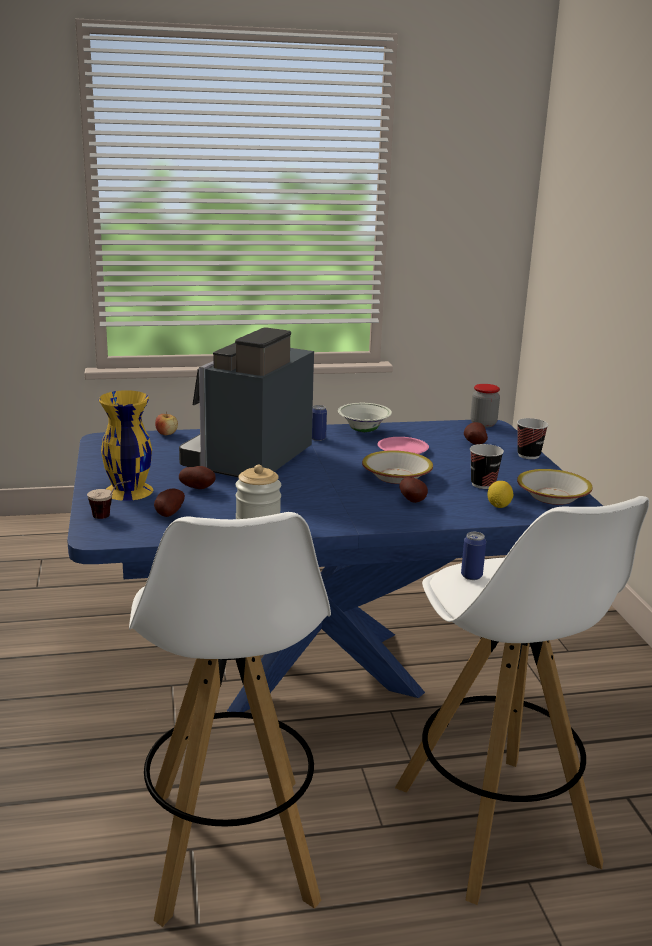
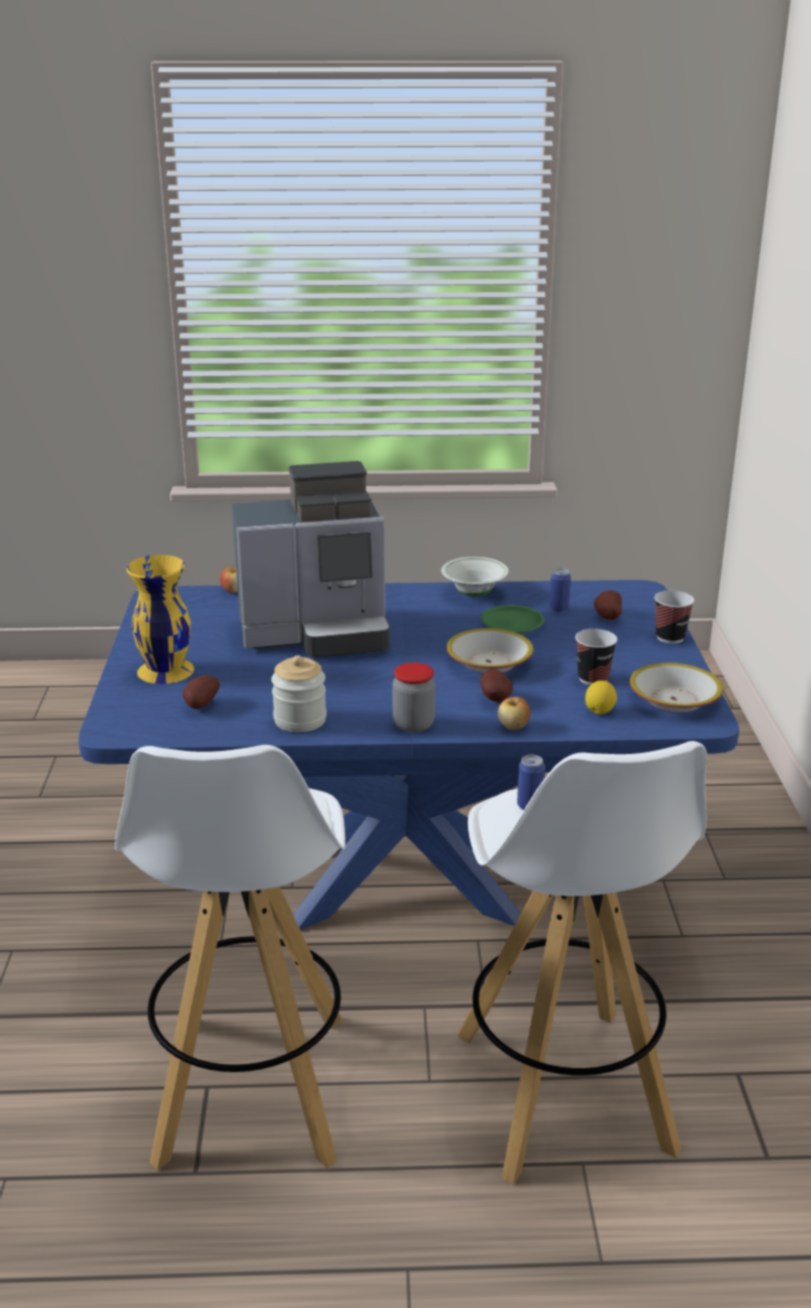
camera: 10 degrees right, 5 degrees up
(111, 517) = (135, 705): cup -> none
(199, 488) = (247, 670): potato -> none
(248, 461) = (318, 633): coffee machine -> coffee machine turned 135 degrees counterclockwise
(318, 438) = (413, 603): can -> can (558, 609)
(403, 450) = (512, 623): pink plate -> green plate
(436, 519) = (513, 726): none -> apple
(483, 424) = (631, 587): jar -> jar (413, 724)

